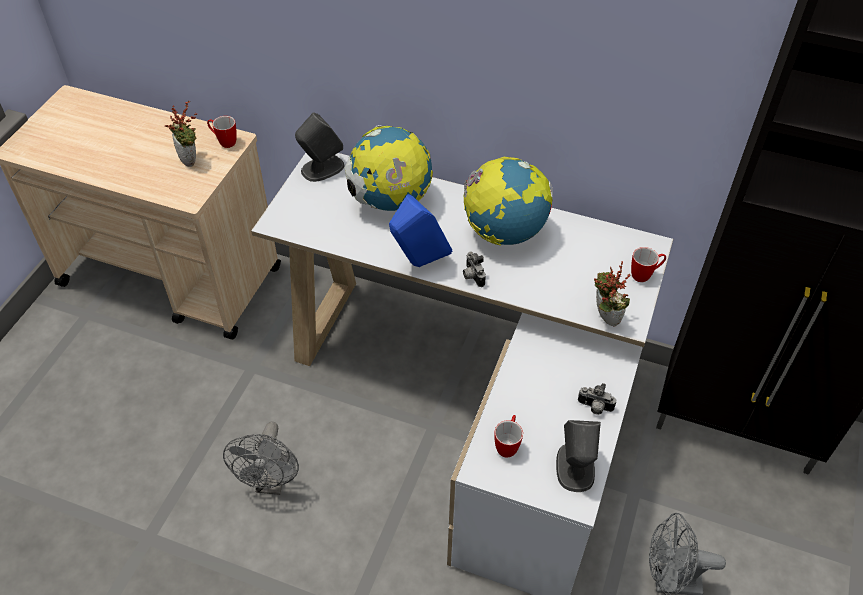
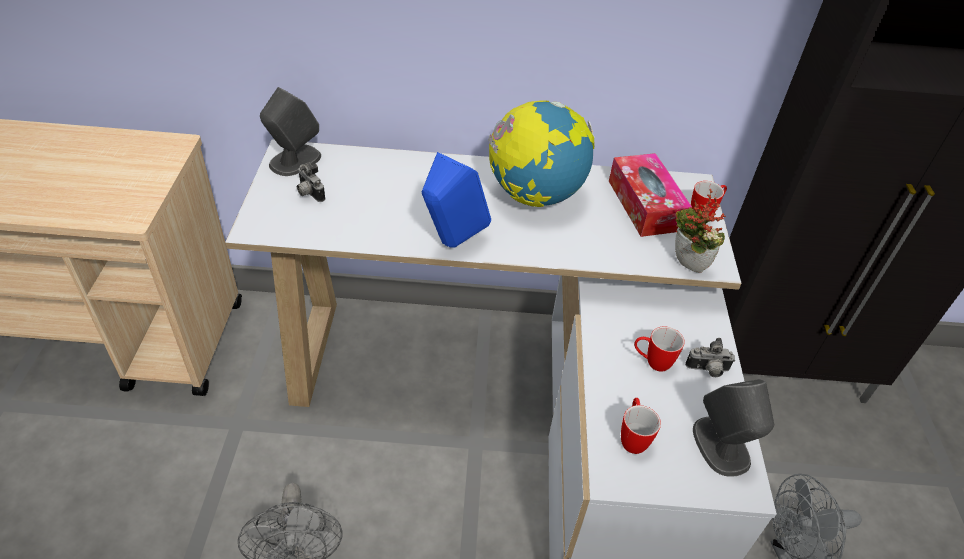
camera: 20 degrees left, 5 degrees down
(191, 160) = (121, 173): potted plant -> none
(224, 142) = (160, 148): mug -> mug (652, 362)
(390, 201) = (390, 183): globe -> none
(472, 276) = (519, 247): camera -> camera (309, 193)
(596, 257) = (645, 205): none -> tissue box

